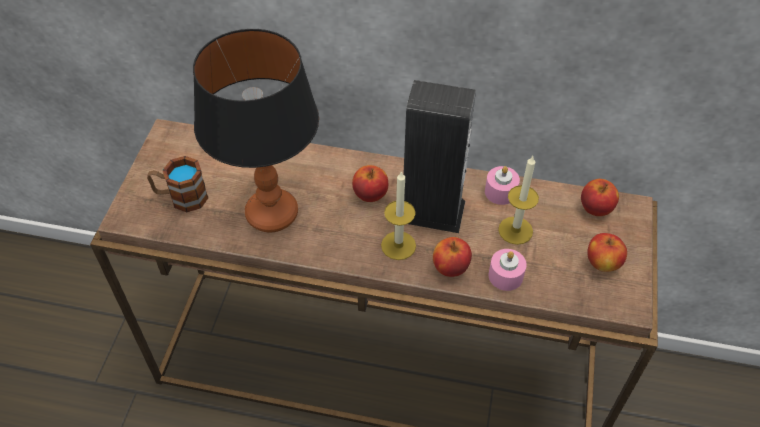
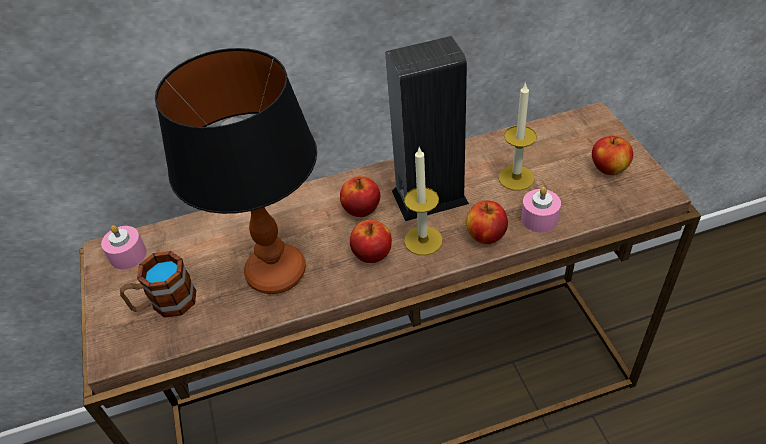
camera: 25 degrees left, 5 degrees down
(500, 192) = (477, 153): pink candle -> pink candle (128, 255)
(595, 208) = (566, 130): apple -> apple (372, 254)

